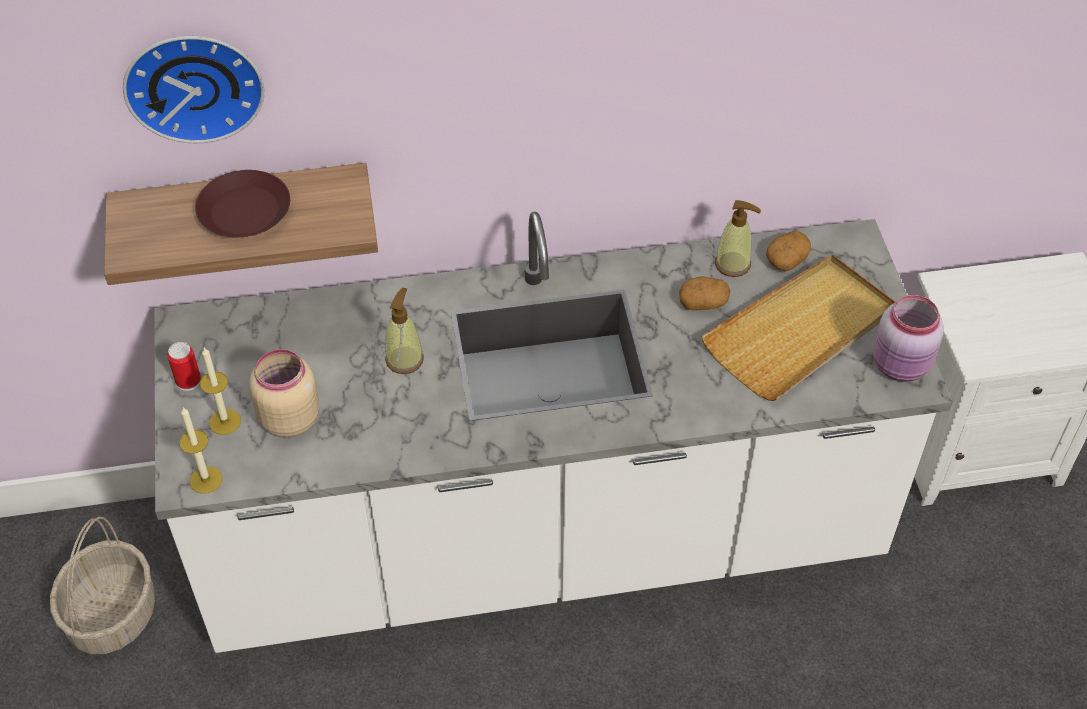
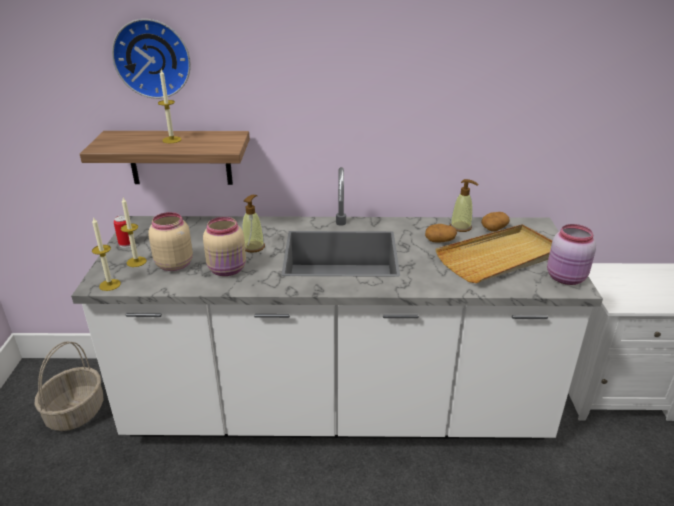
camera: 10 degrees right, 20 degrees down
(244, 211) = (172, 140): brown plate -> candle
(381, 419) = (228, 270): none -> beige jar

